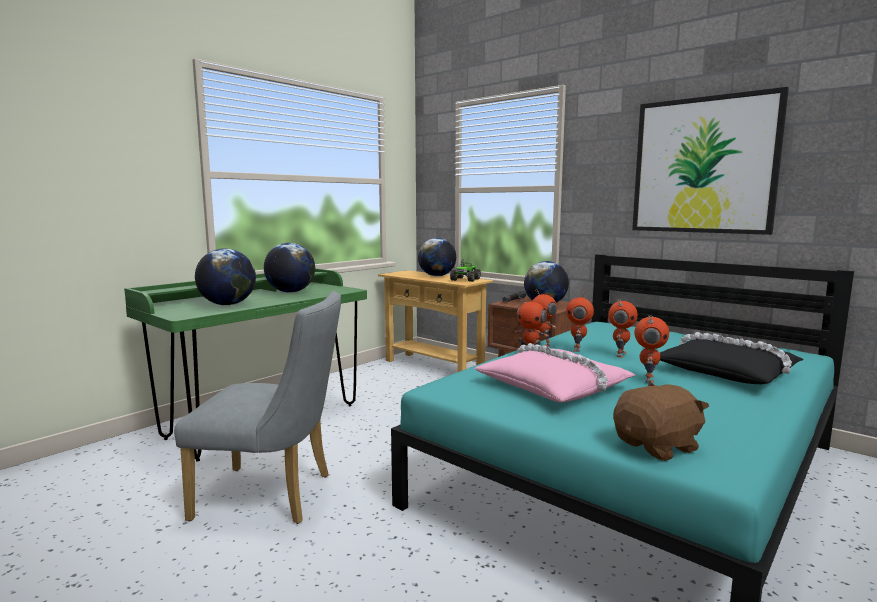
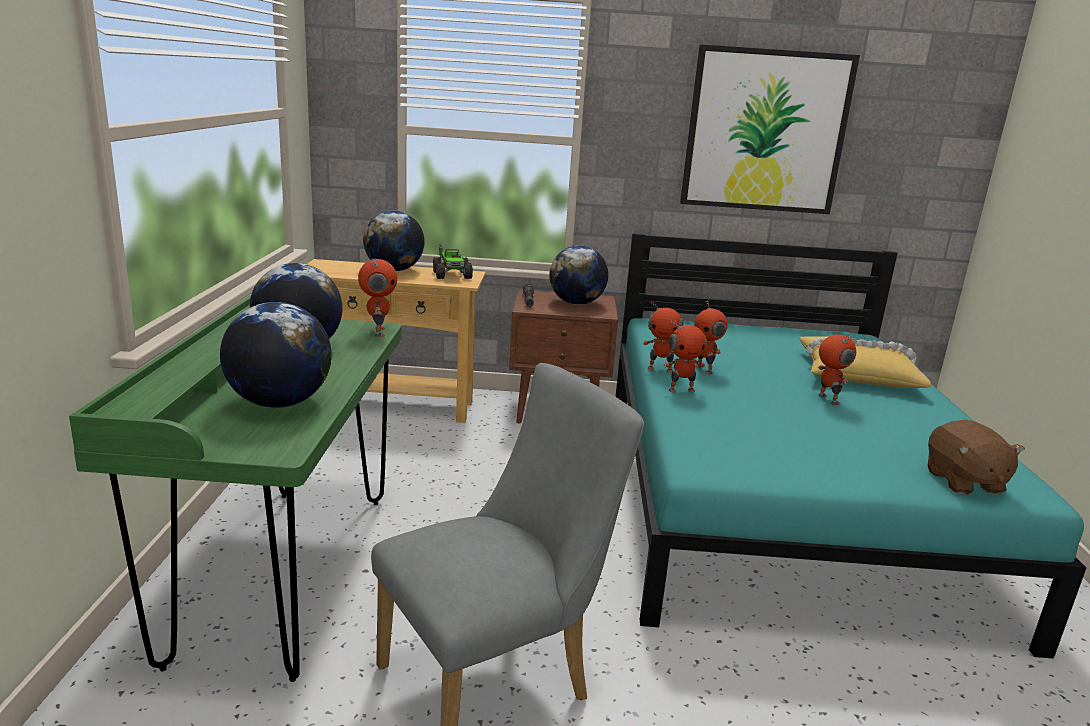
camera: 40 degrees left, 10 degrees up
(554, 386) = (781, 432): pink pillow -> none
(619, 354) = (750, 369): toy robot -> toy robot (378, 332)
(657, 446) = (963, 482): brown plush toy -> brown plush toy turned 150 degrees clockwise
(727, 371) = (856, 374): black pillow -> yellow pillow

